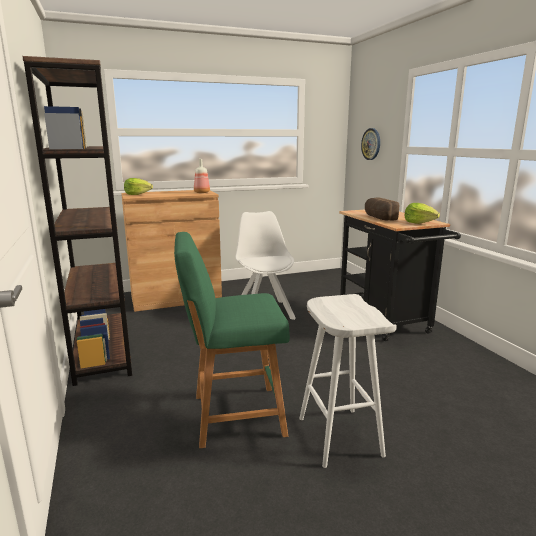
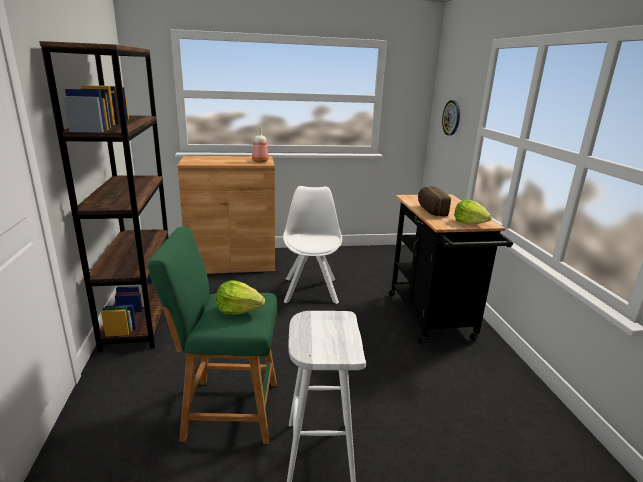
camera: 10 degrees right, 5 degrees up
(137, 194) = (195, 160): lettuce -> lettuce (239, 309)

